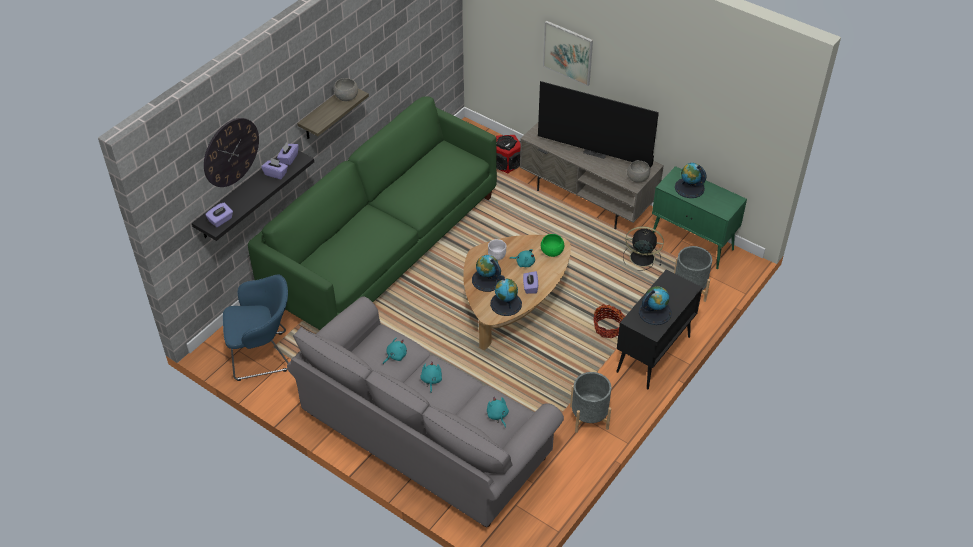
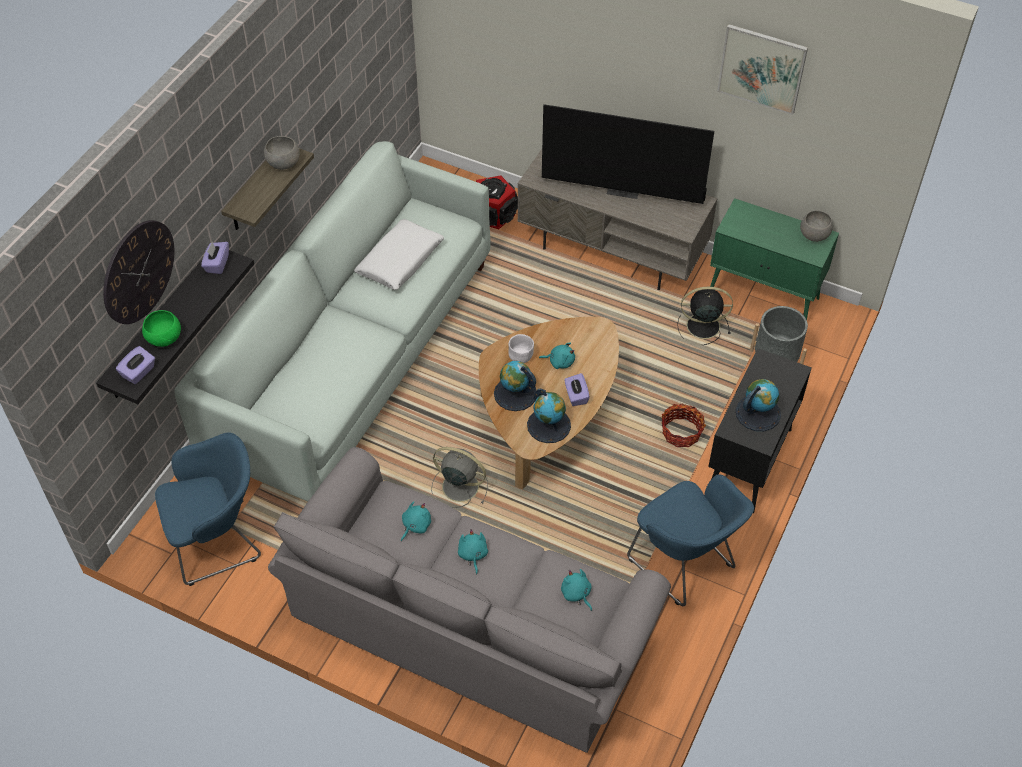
camera: 10 degrees left, 5 degrees up
(276, 174) = (203, 290): purple tissue box -> none
(382, 246) = (351, 357): green sofa -> white sofa
(425, 181) = (400, 261): none -> white pillow
(439, 342) = (458, 486): none -> grey fan
(552, 252) = (594, 341): green bowl -> green bowl (165, 339)
(568, 52) = (573, 59): picture -> picture (762, 68)
(589, 417) = (685, 565): grey planter -> blue armchair
(637, 178) = (687, 221): grey bowl -> grey bowl (813, 235)
(689, 188) = (760, 227): globe -> none

